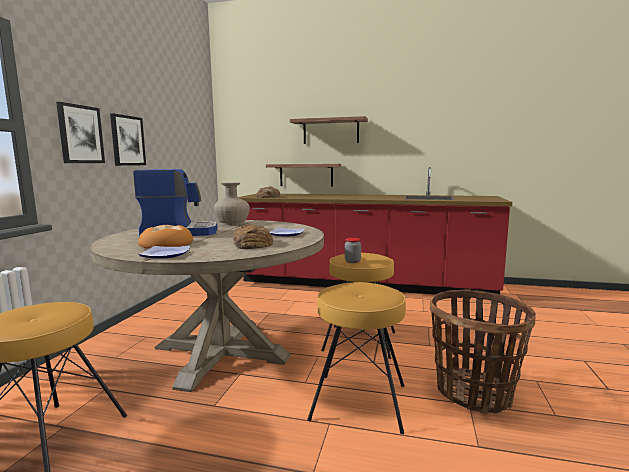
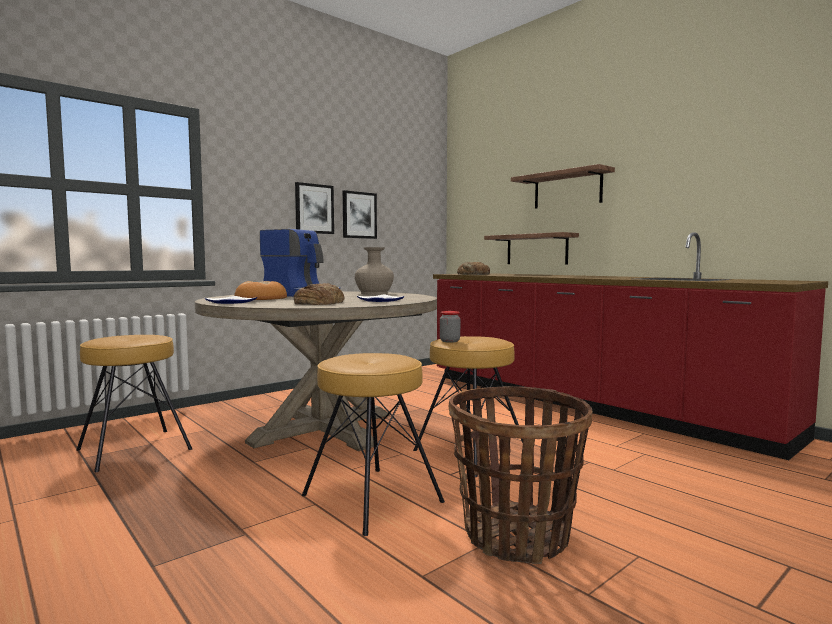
camera: 35 degrees right, 5 degrees down
(80, 134) = (259, 202): picture -> picture (359, 215)

